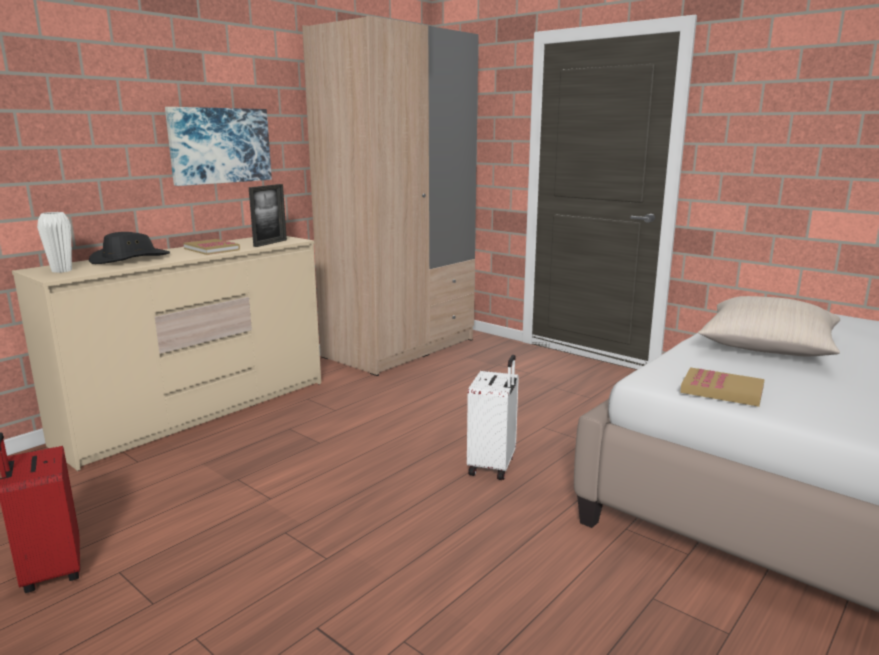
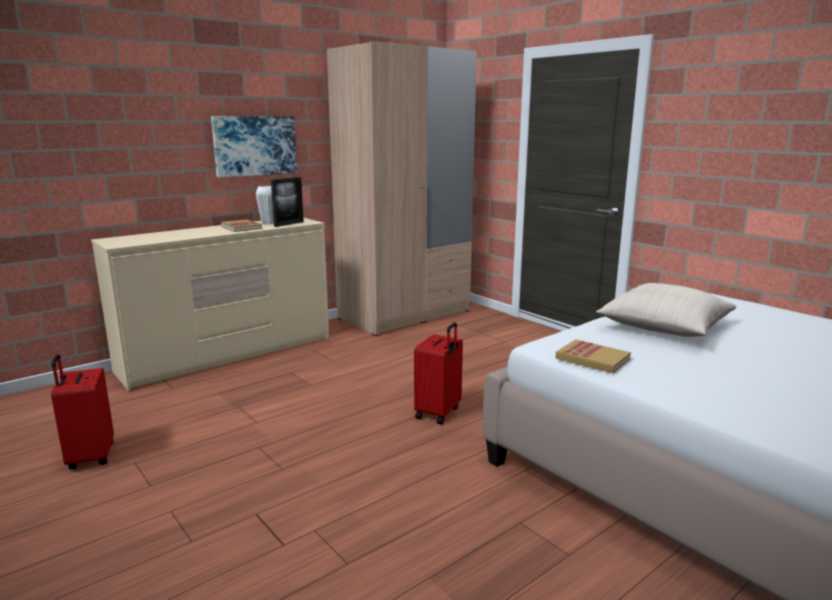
camera: 10 degrees right, 0 degrees up
(61, 271) = (124, 241): white vase -> white vase (267, 223)
(130, 259) = (177, 233): black hat -> none
(493, 466) = (439, 413): white suitcase -> red suitcase

